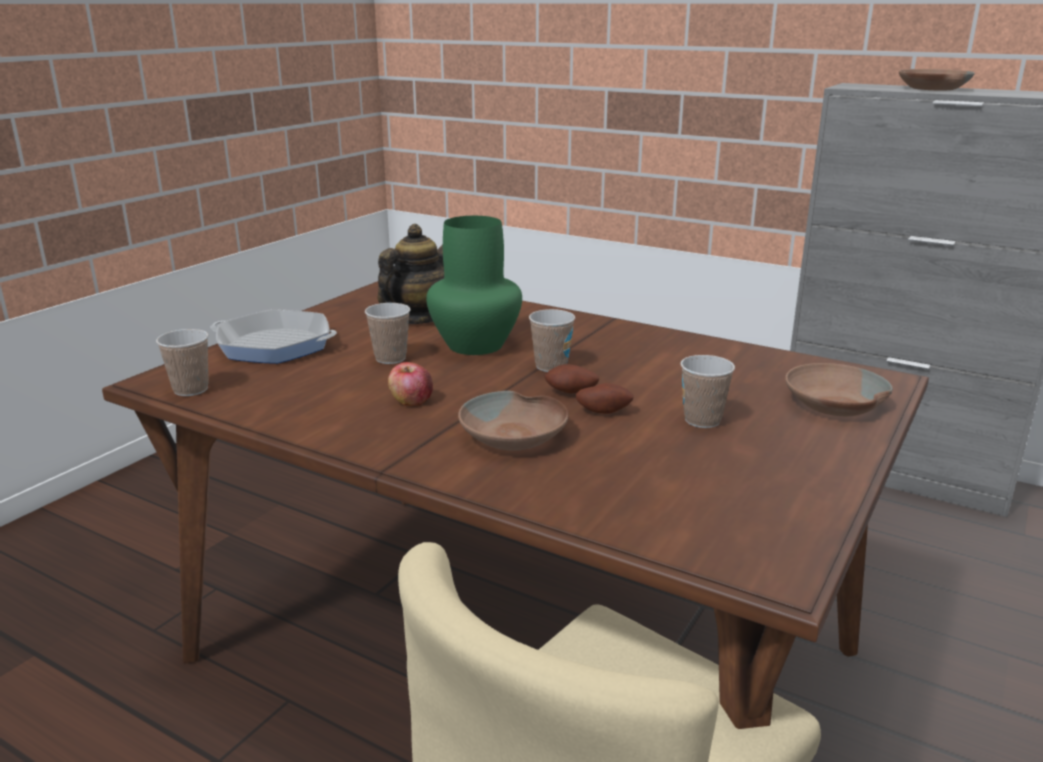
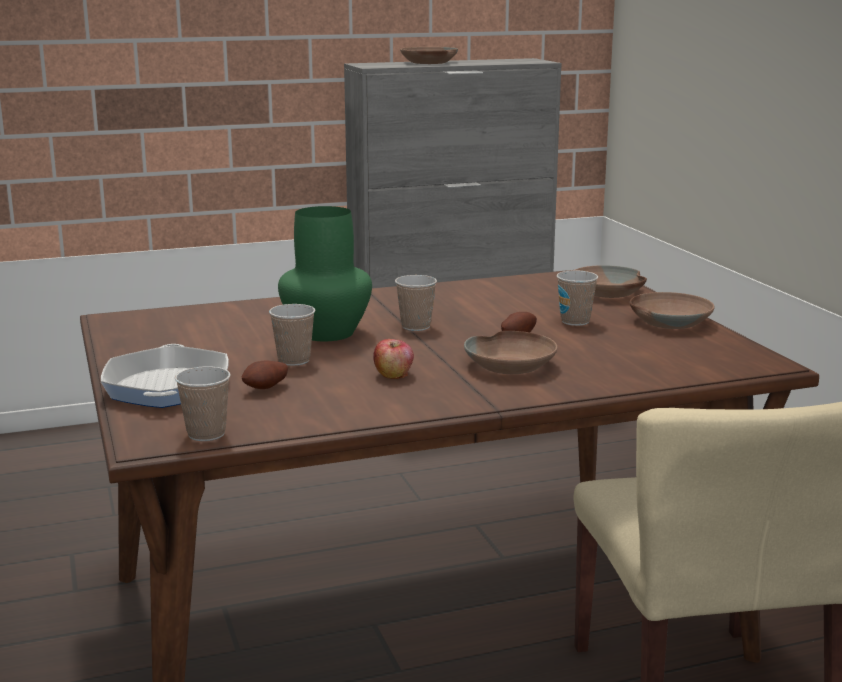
camera: 50 degrees left, 5 degrees down
(275, 345) = (167, 387): frying pan -> frying pan turned 60 degrees counterclockwise
(418, 318) = (224, 332): teapot -> none
(571, 393) = (472, 335): potato -> potato (266, 388)
(808, 465) = (669, 321): none -> brown bowl

